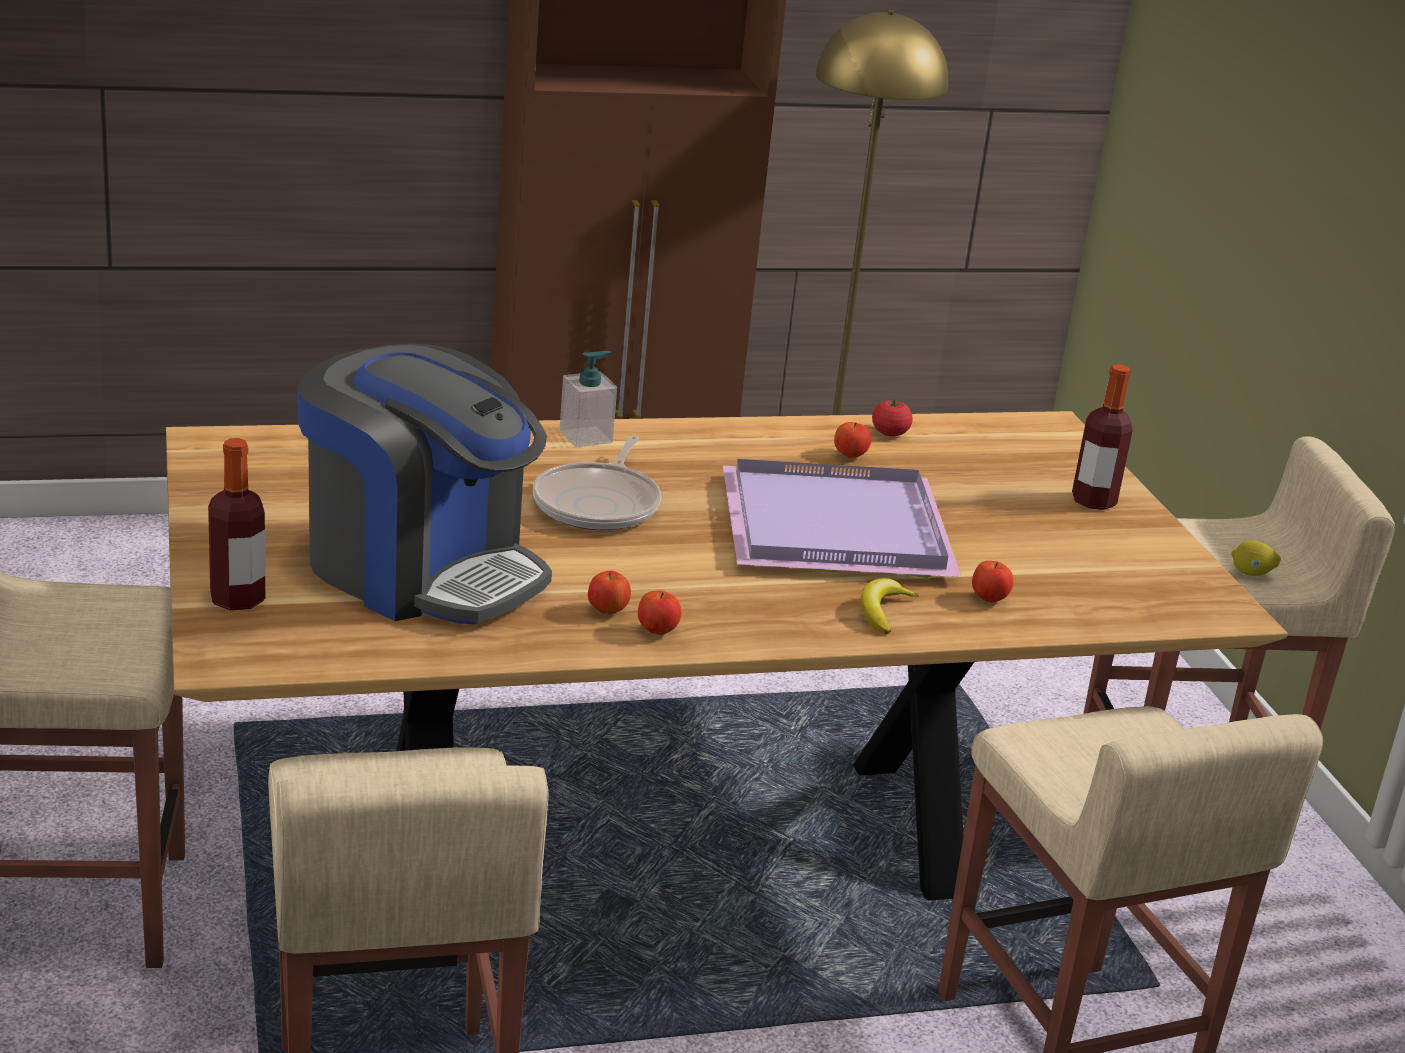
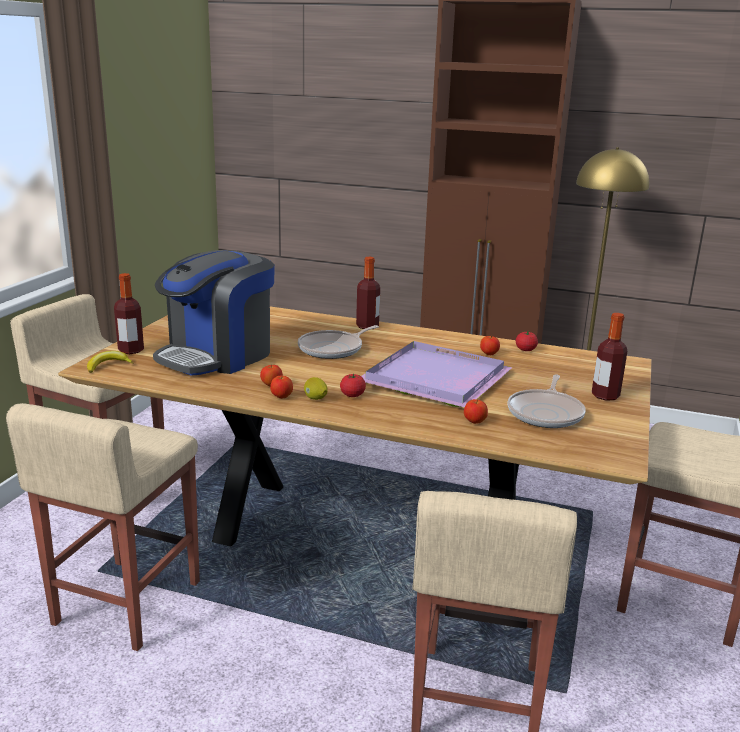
camera: 35 degrees right, 5 degrees down
(421, 570) = (217, 356): coffee machine -> coffee machine turned 60 degrees clockwise
(586, 437) = (367, 326): soap dispenser -> bottle
(759, 596) = (352, 395): none -> tomato
(883, 612) = (406, 414): banana -> banana (108, 366)
(1058, 555) = (546, 413): none -> frying pan
(1251, 574) = (709, 461): lemon -> lemon (315, 398)

